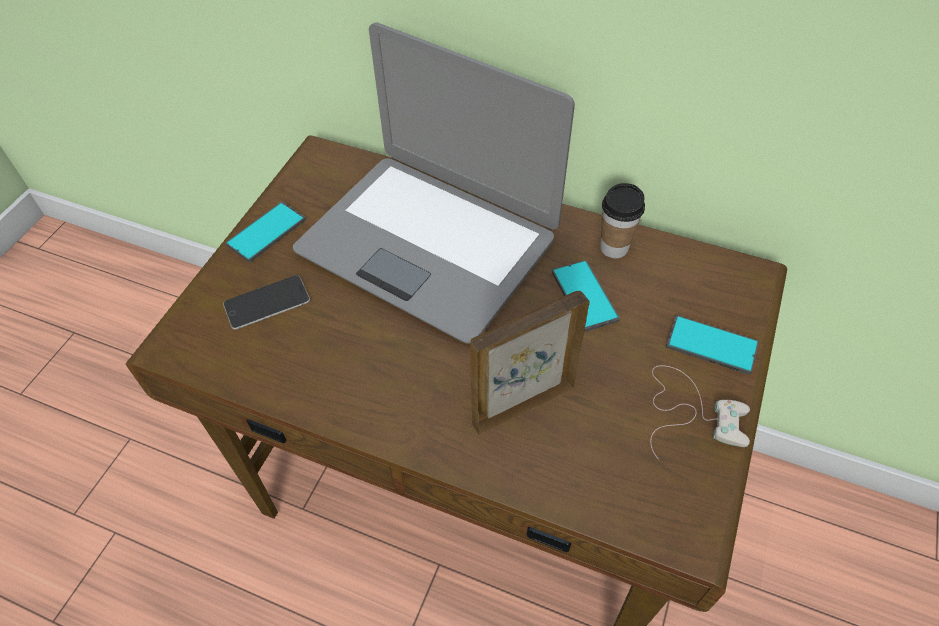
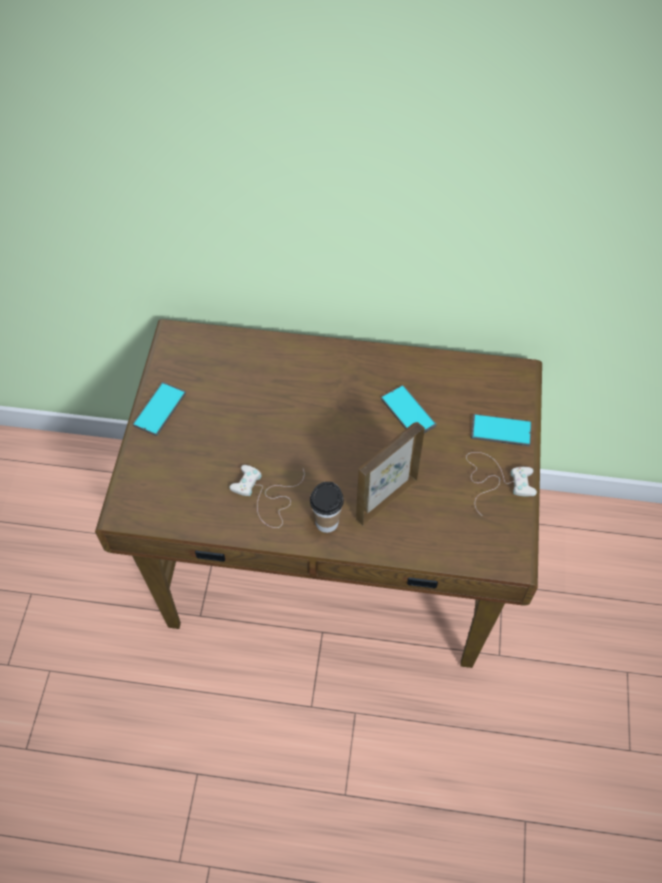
camera: 15 degrees left, 5 degrees up
(267, 302) = (182, 464): phone -> none
(360, 366) = (267, 496): none -> white game controller
(428, 243) = (285, 394): laptop -> none
(614, 248) = (420, 370): cup -> cup (326, 522)

